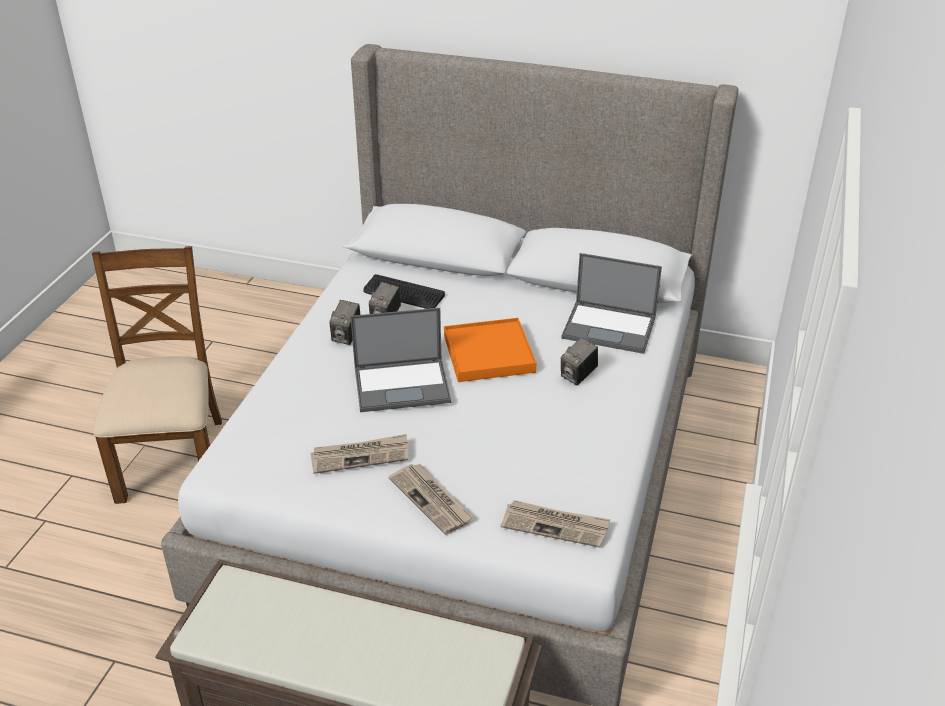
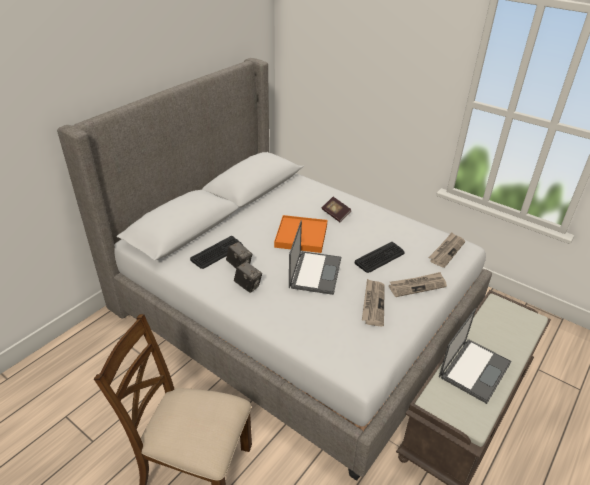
camera: 70 degrees left, 0 degrees up
(484, 447) = (380, 258): none -> keyboard
(578, 376) = (335, 214): camera -> book
(610, 327) = (300, 194): laptop -> laptop (475, 369)

